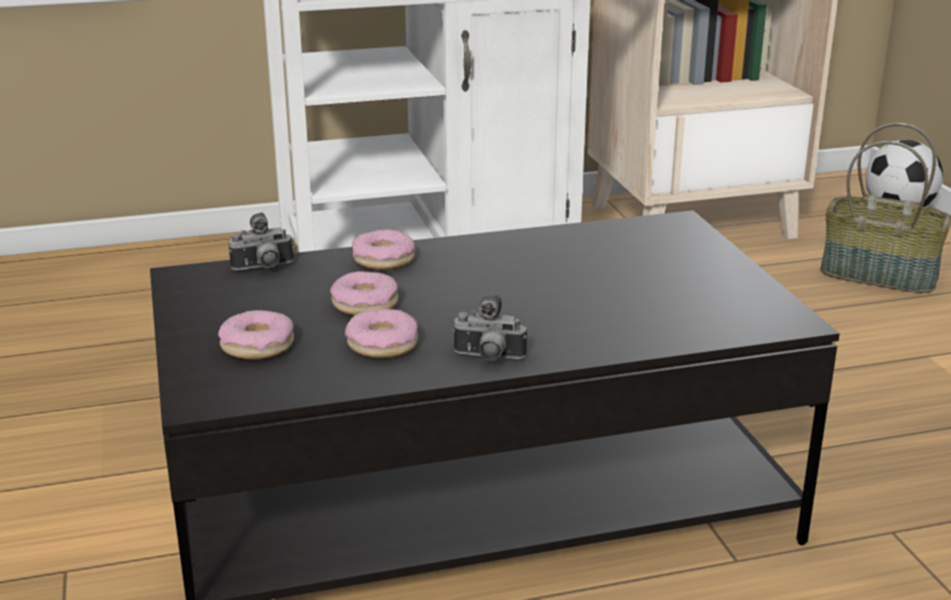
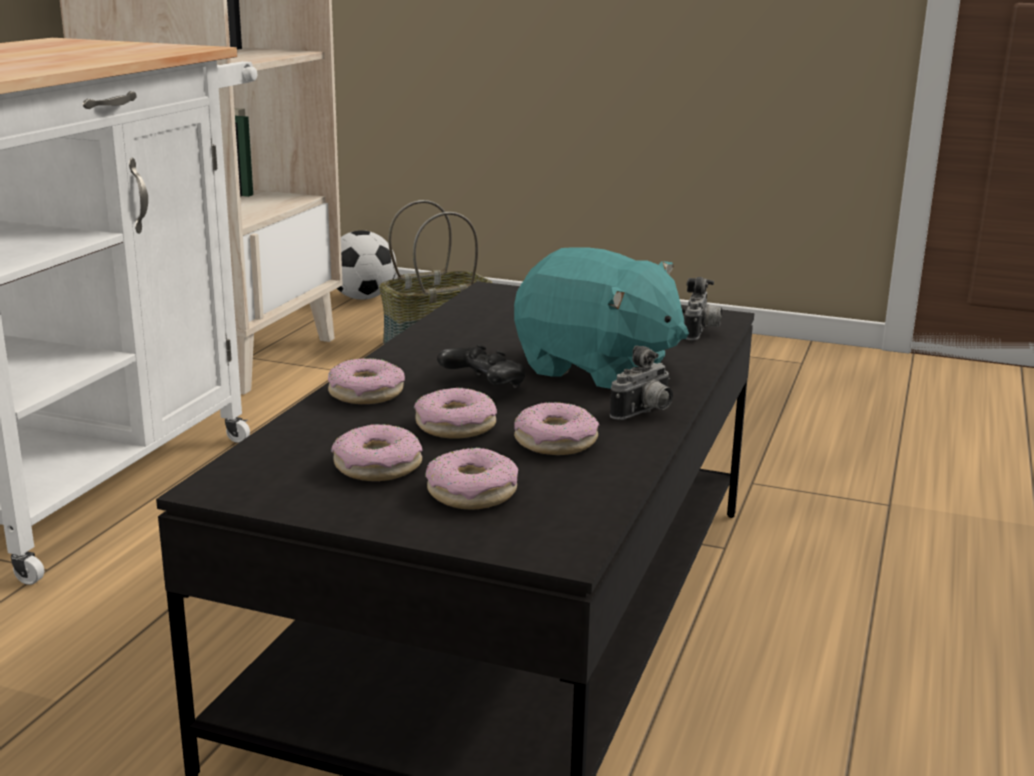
camera: 55 degrees left, 5 degrees down
(263, 268) = (282, 444): camera -> camera (701, 333)
(264, 305) = (378, 466): none -> donut
(455, 288) = (483, 386): none -> black game controller
(559, 313) = (596, 369): none -> turquoise plush toy

